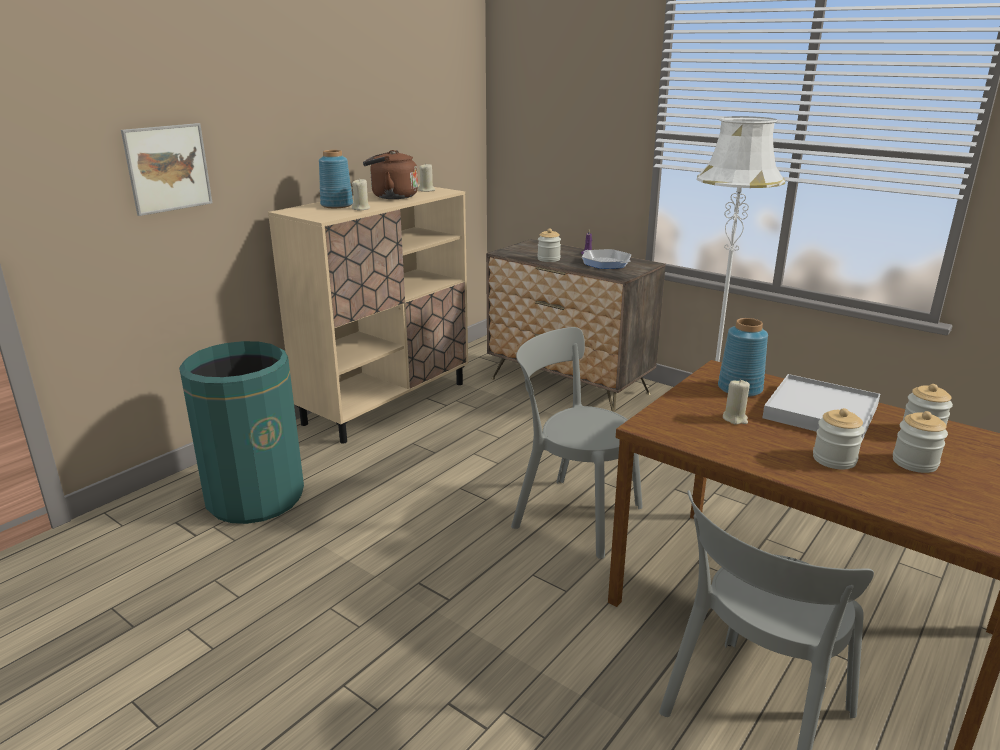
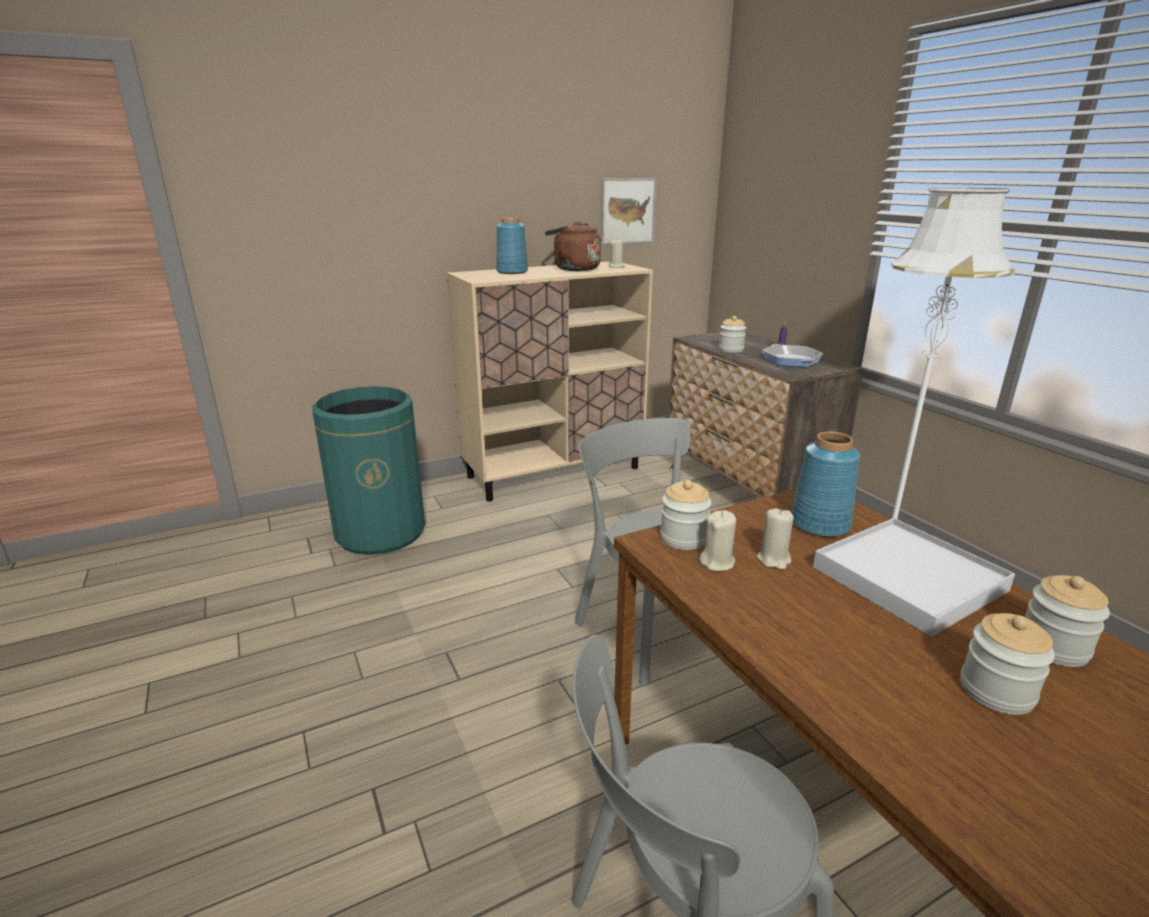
camera: 25 degrees right, 0 degrees up
(168, 168) = (349, 222): picture -> picture (627, 211)
(361, 209) = (527, 276): beige candle -> beige candle (717, 562)
(834, 459) = (863, 650): jar -> jar (683, 538)

